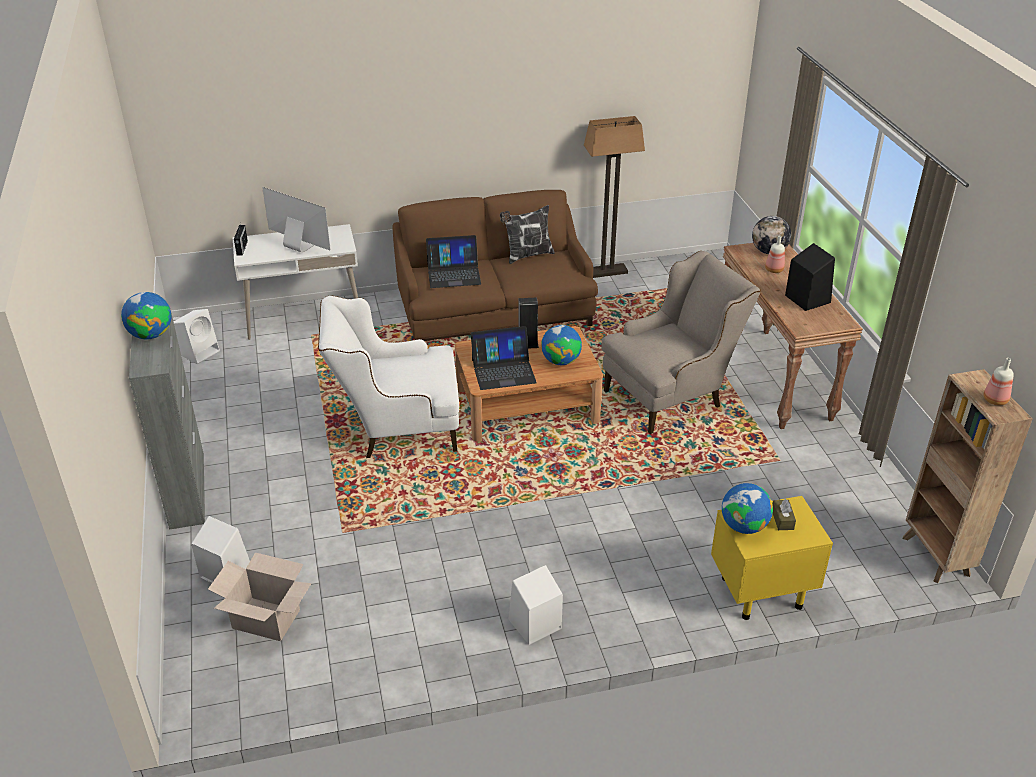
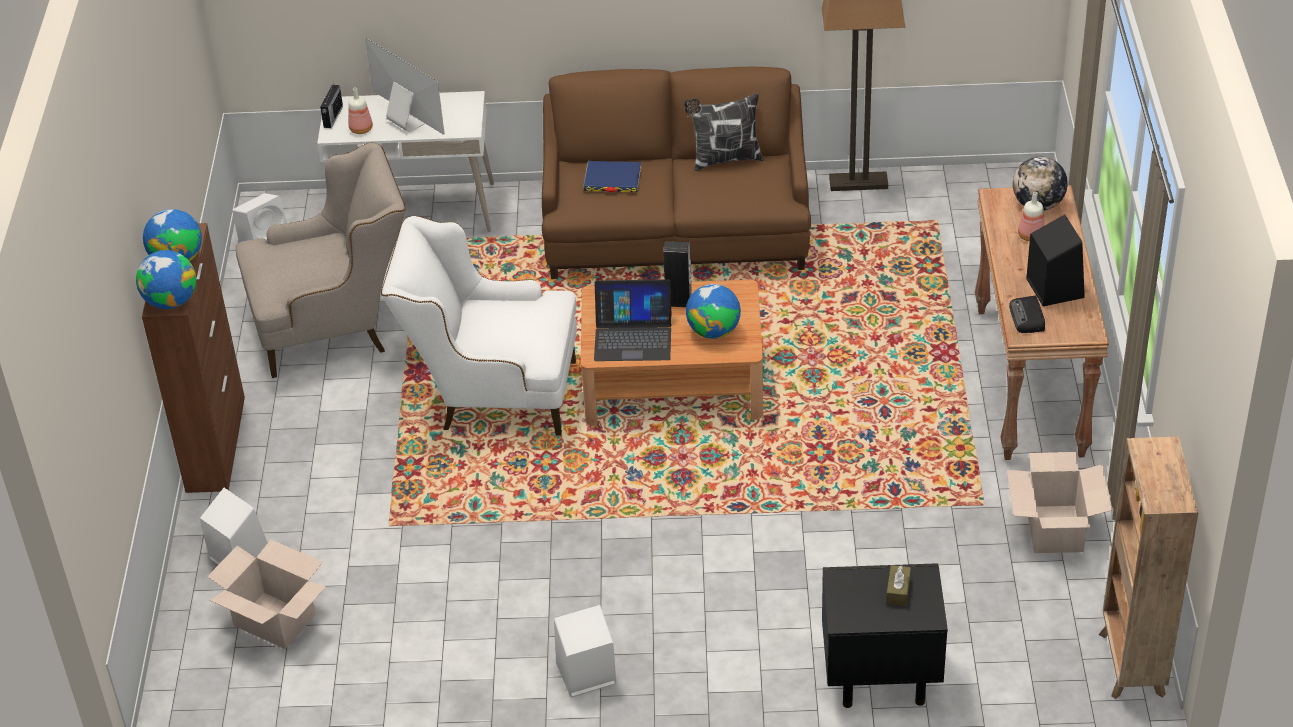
camera: 15 degrees right, 5 degrees up
(187, 489) = (216, 443): grey cabinet -> brown cabinet
(453, 274) = (612, 179): laptop -> blue book
(671, 395) = (875, 390): beige armchair -> beige armchair (334, 327)
(743, 526) = (845, 592): globe -> globe (171, 301)
(760, 592) = (879, 677): yellow nightstand -> black nightstand
(799, 319) = (1027, 318): none -> radio
(837, 470) = (1055, 530): none -> cardboard box
(996, 400) = (1166, 481): bottle -> bottle (362, 129)

